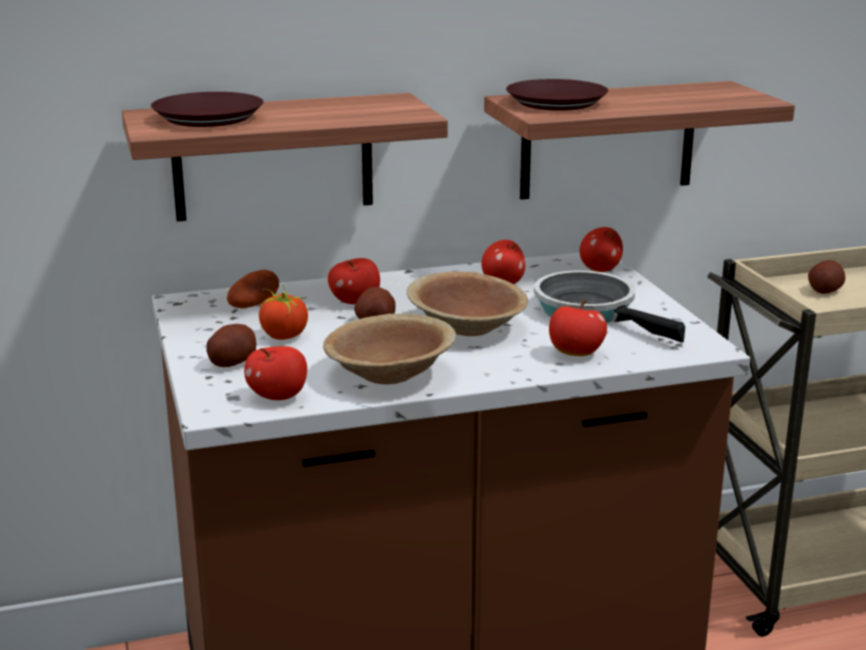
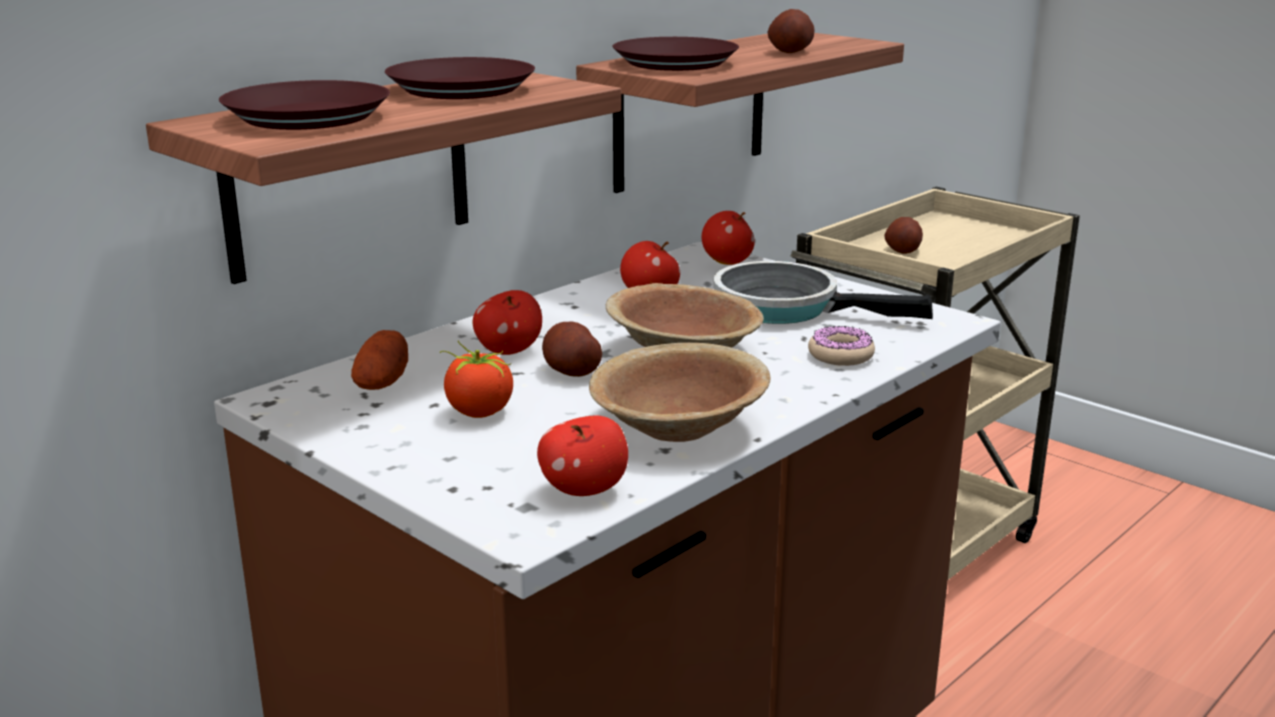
camera: 30 degrees left, 0 degrees up
(232, 362) = (459, 462): potato -> potato (790, 51)
(339, 108) = (459, 89): none -> brown plate
(576, 354) = (840, 355): apple -> donut

